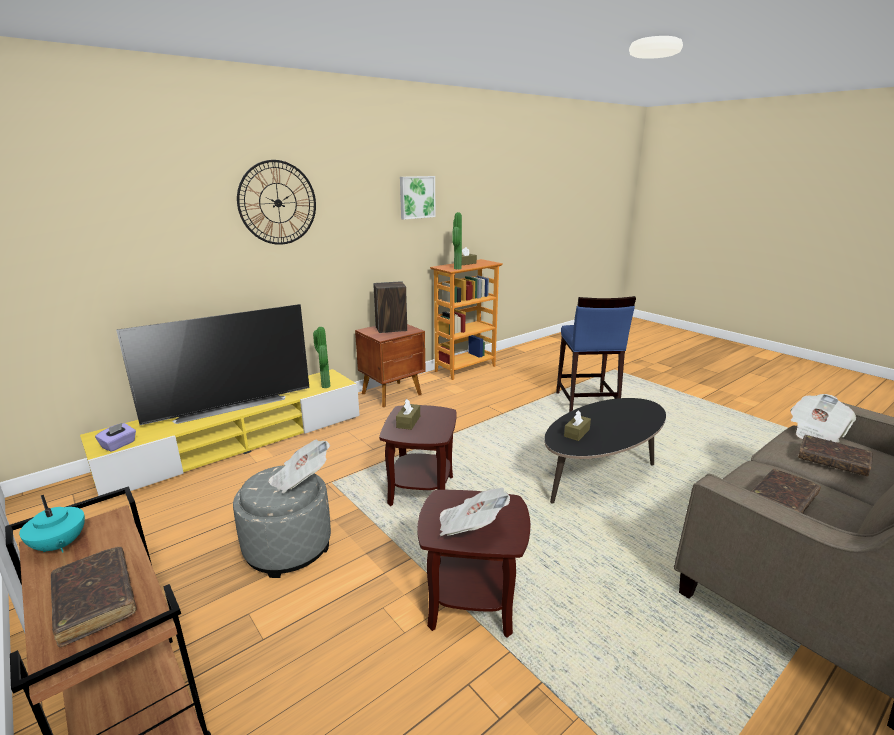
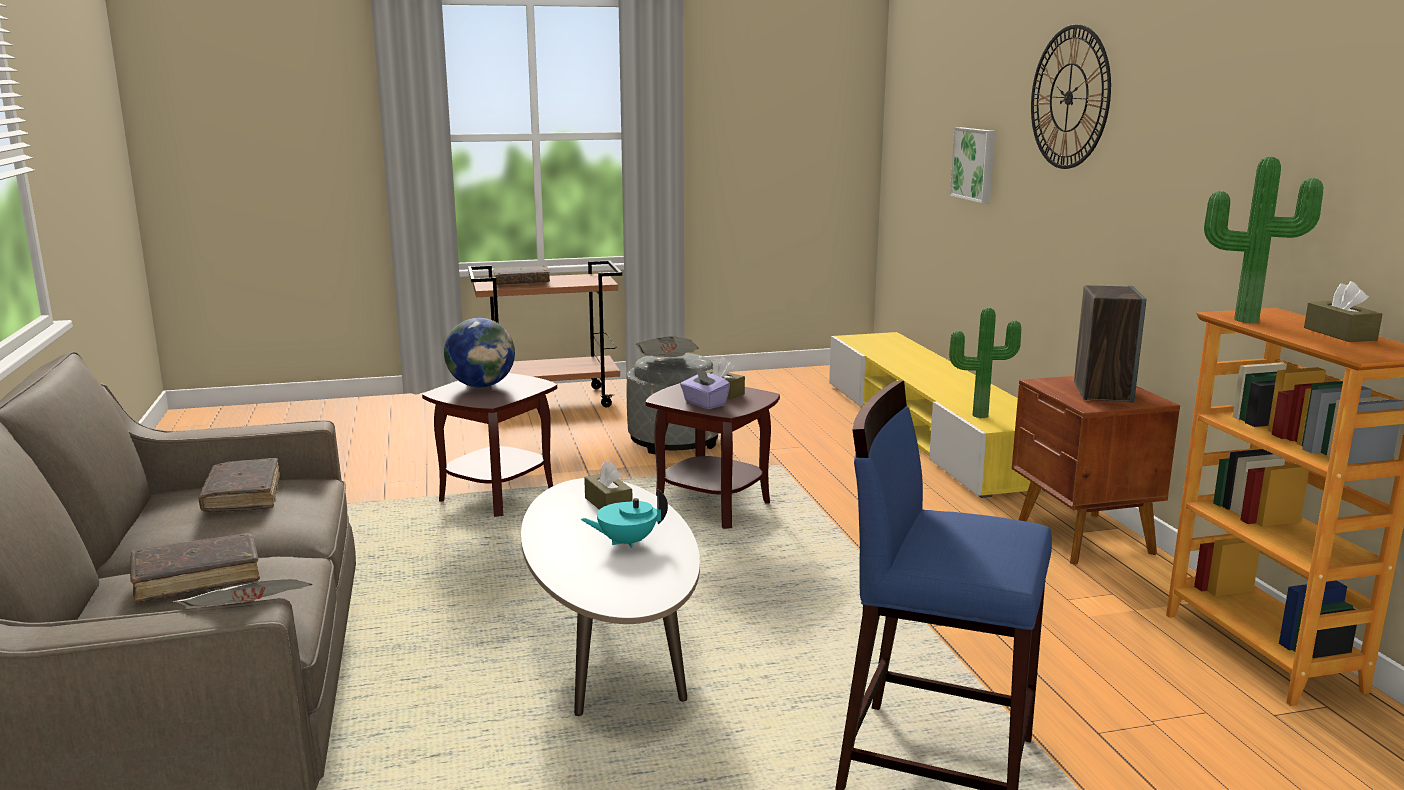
camera: 115 degrees right, 5 degrees down
(59, 546) = (589, 277): turquoise teapot -> turquoise teapot (626, 542)
(119, 445) = (857, 341): purple tissue box -> purple tissue box (704, 403)
(230, 406) = (935, 373): television -> none
(416, 197) = (1288, 110): picture -> picture (975, 164)
(470, 527) = (481, 385): newspaper -> globe
(601, 474) = (610, 646): black coffee table -> white coffee table

